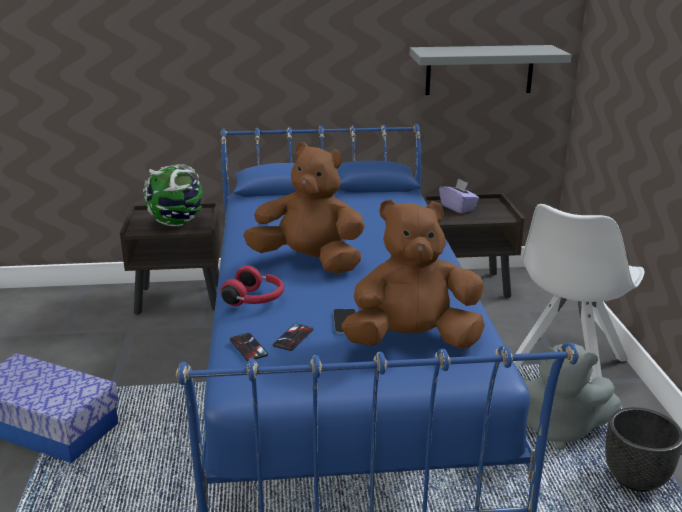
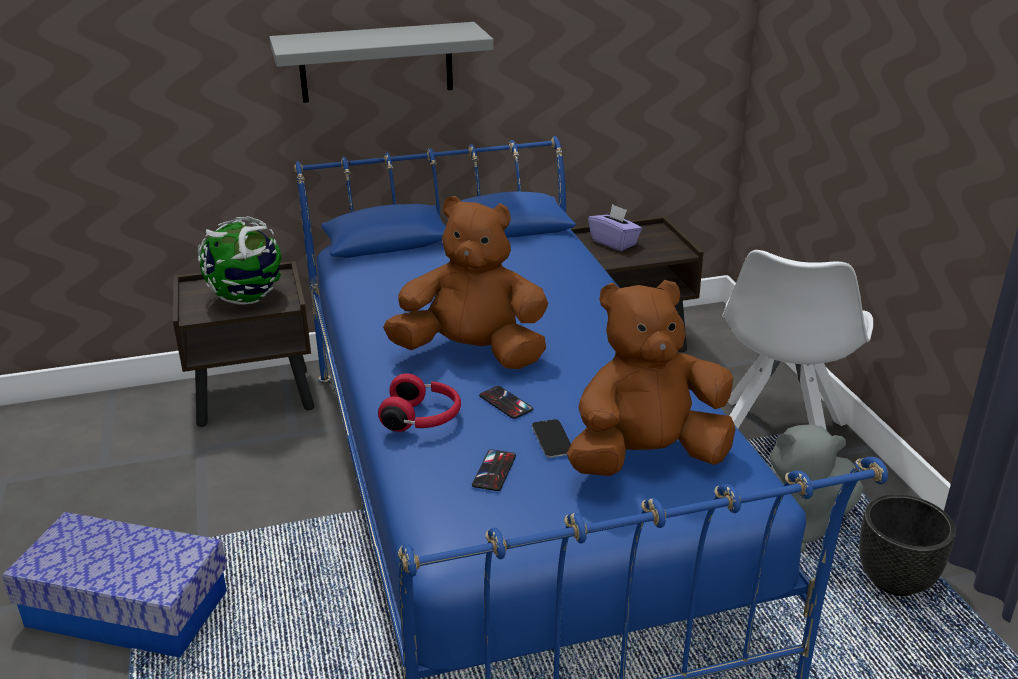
camera: 10 degrees left, 5 degrees up
(248, 347) = (441, 492): phone -> phone (505, 403)
(479, 70) = (631, 59): grey shelf -> grey shelf (376, 62)

